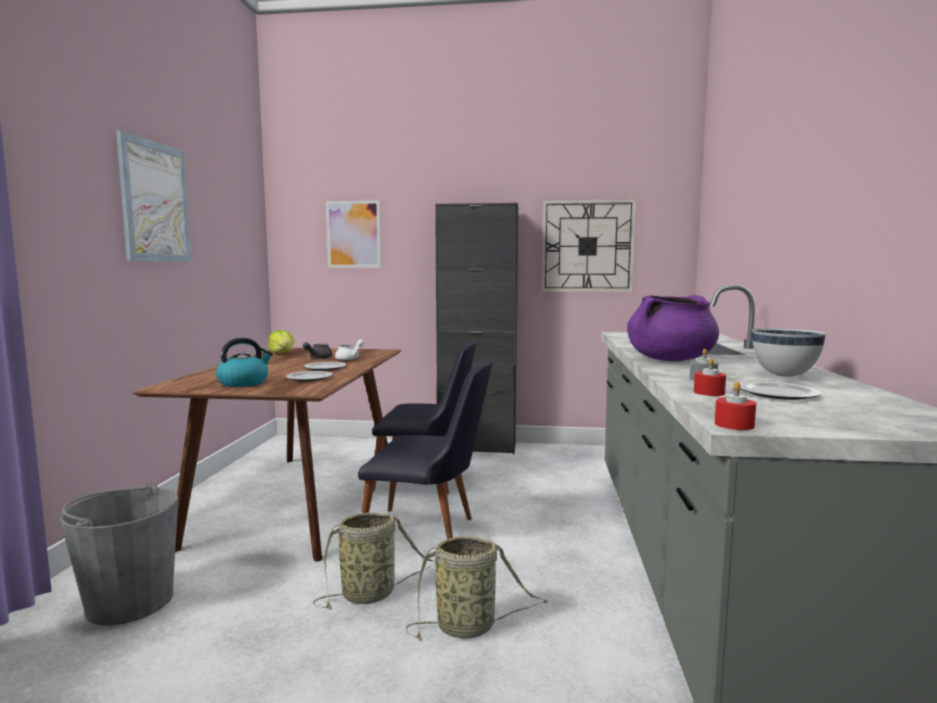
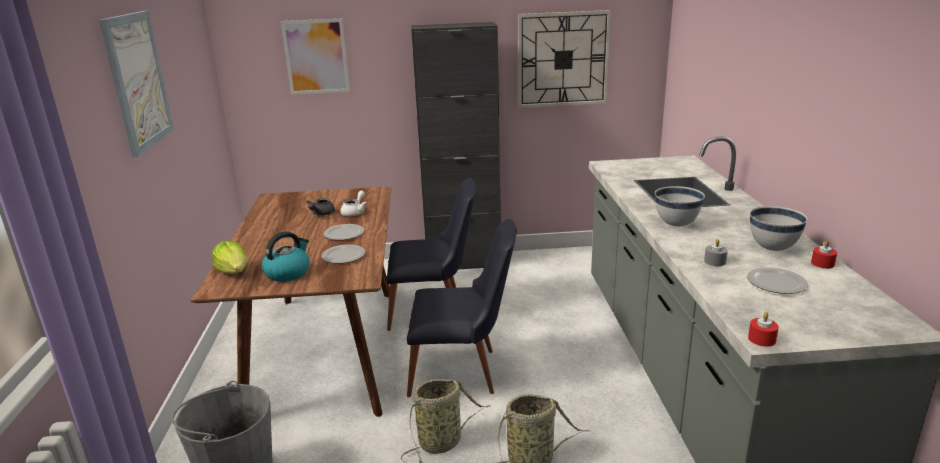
camera: 10 degrees left, 15 degrees up
(282, 353) = (277, 208): lettuce -> lettuce (234, 271)
(670, 360) = (676, 224): purple cooking pot -> white bowl
(709, 392) = (727, 287): red candle -> red candle (822, 263)

